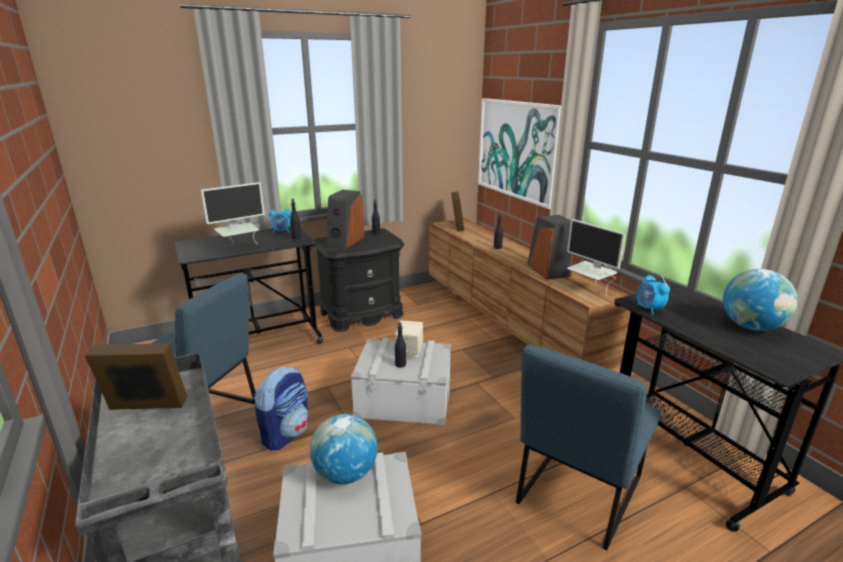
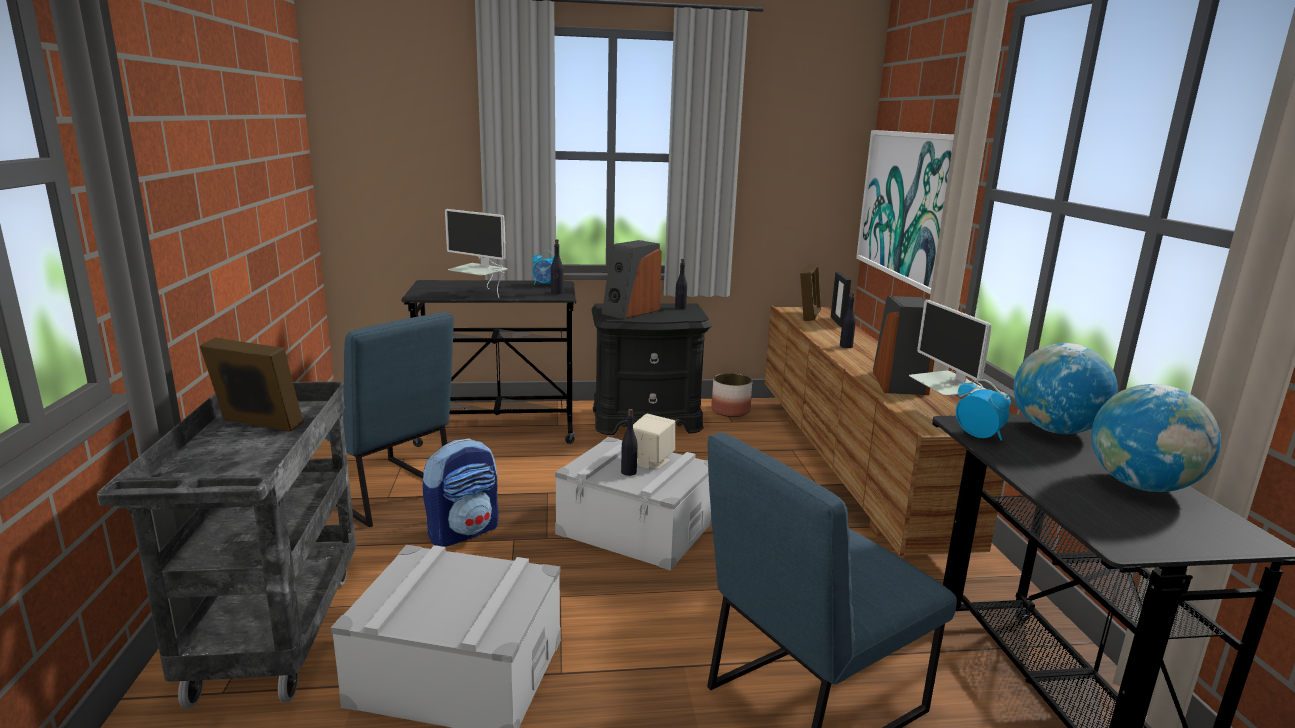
camera: 20 degrees right, 5 degrees down
(239, 248) = (480, 294): monitor -> monitor turned 45 degrees clockwise
(345, 473) = (469, 570): globe -> globe (1054, 430)
(412, 296) = (731, 411): none -> planter
(478, 229) = (838, 322): none -> picture frame
(649, 309) = (978, 435): alarm clock -> alarm clock turned 135 degrees clockwise

